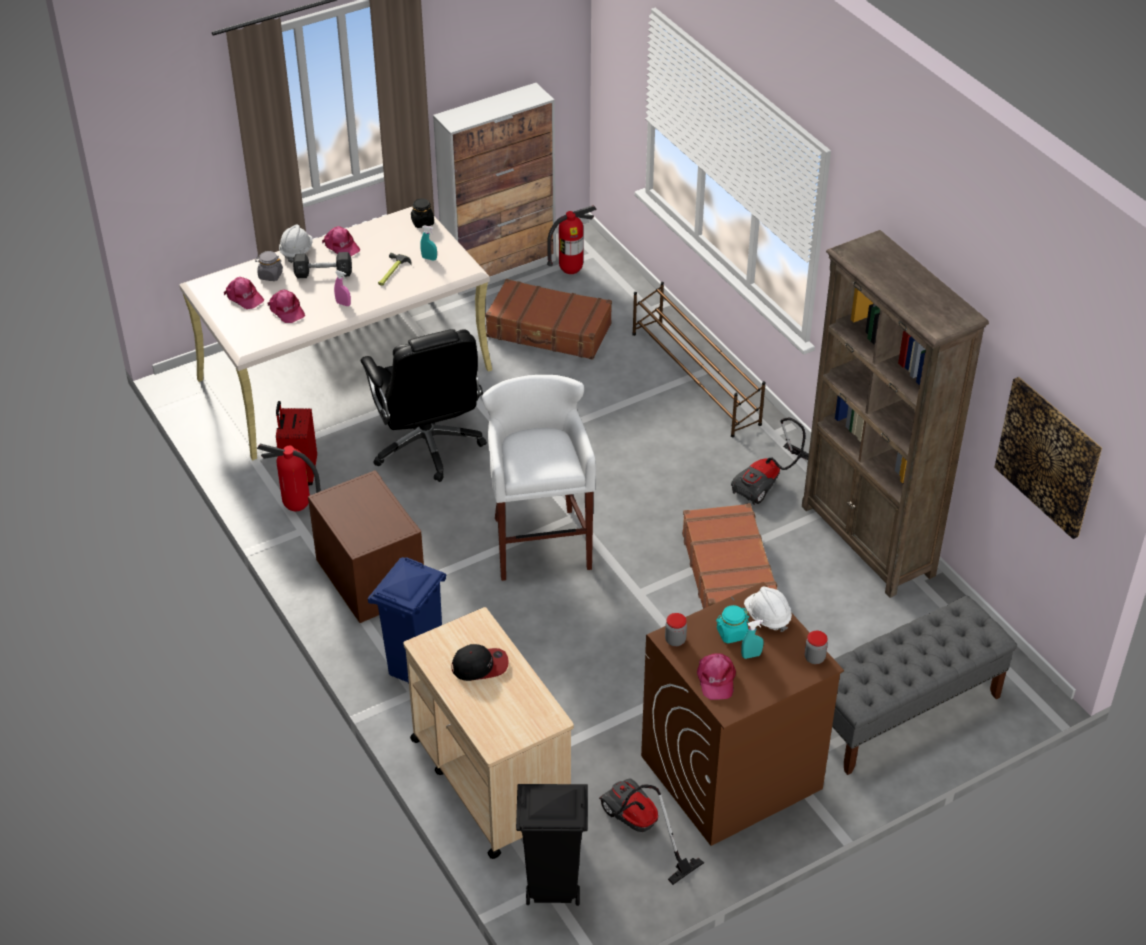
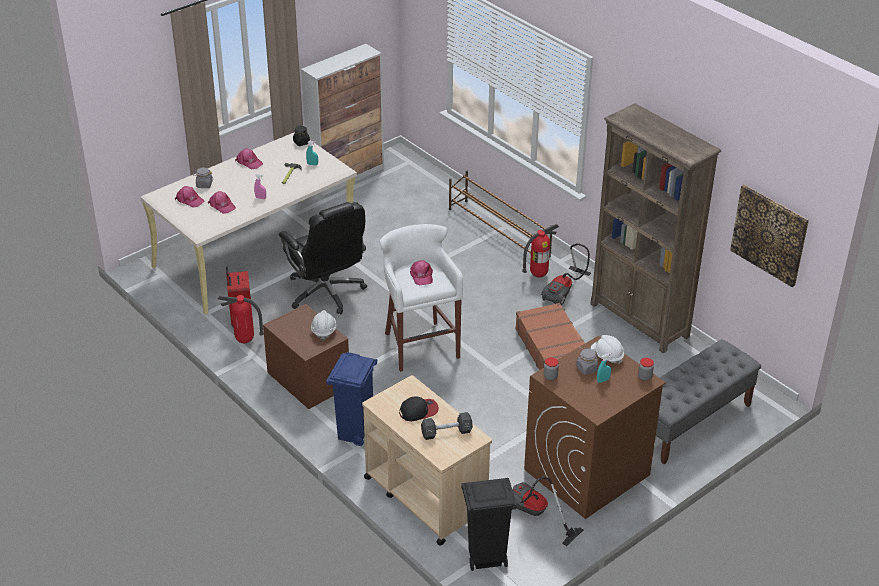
camera: 10 degrees left, 5 degrees down
(296, 251) = (218, 168): white hard hat -> white hard hat (324, 331)
(323, 273) = (241, 180): black dumbbell -> black dumbbell (446, 432)
(549, 331) = (391, 213): brown suitcase -> none
(571, 271) = (396, 174): fire extinguisher -> fire extinguisher (538, 275)
(716, 679) = (584, 397): pink cap -> pink cap (421, 275)
(731, 633) = (586, 369): turquoise jar -> grey jar

